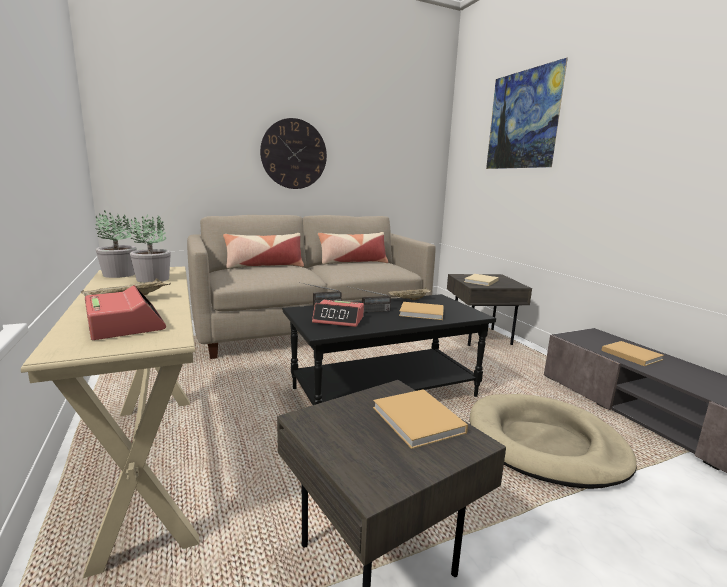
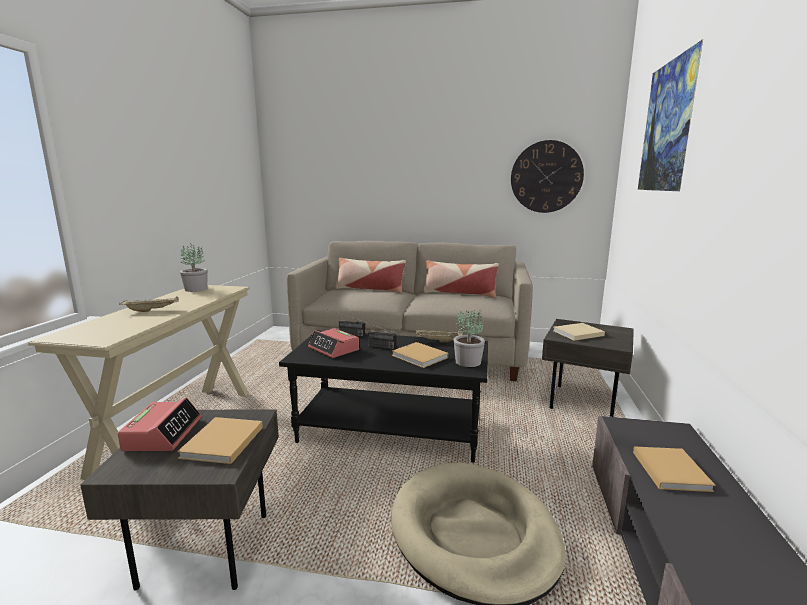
camera: 35 degrees right, 0 degrees up
(125, 324) = (113, 326): alarm clock -> alarm clock (163, 434)
(153, 279) = (203, 295): potted plant -> potted plant (468, 362)
(294, 154) = (422, 181): wall clock -> wall clock (546, 177)

